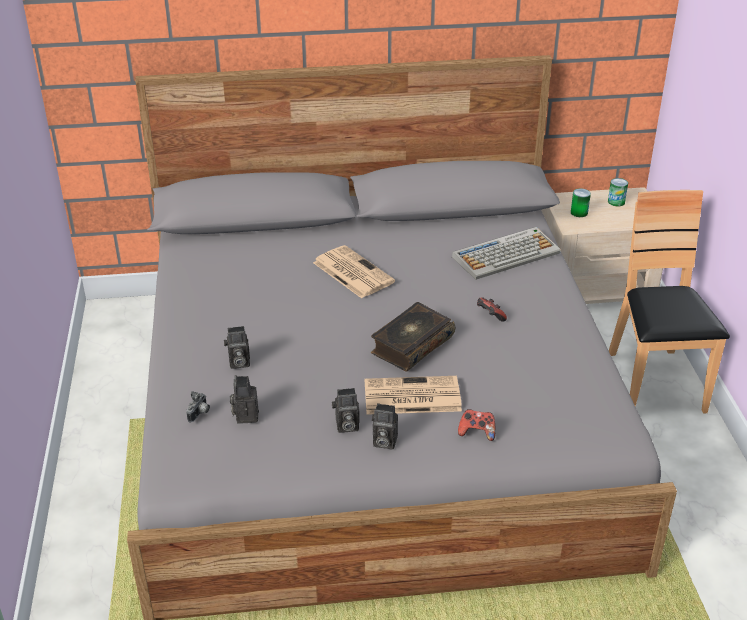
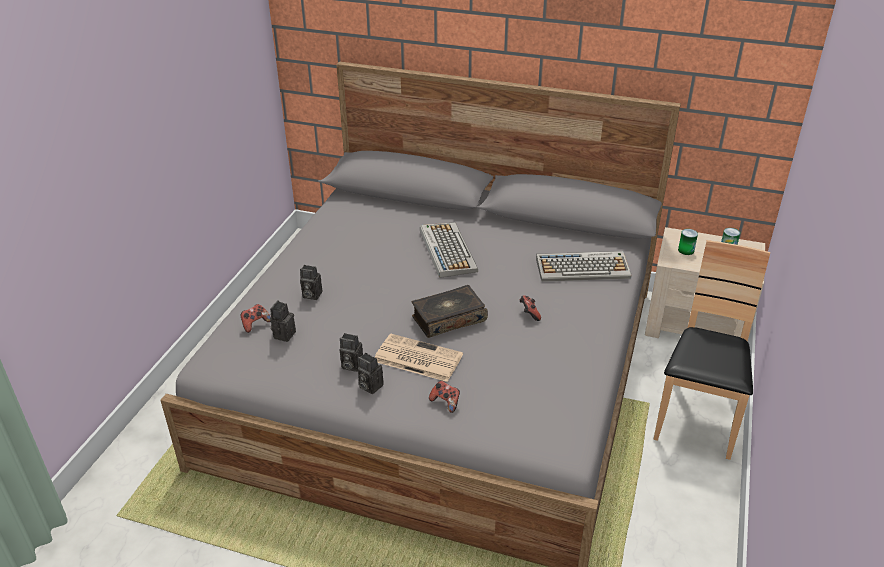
camera: 25 degrees right, 0 degrees up
(200, 414) = (255, 324): camera -> game controller
(352, 272) = (447, 250): newspaper -> keyboard

